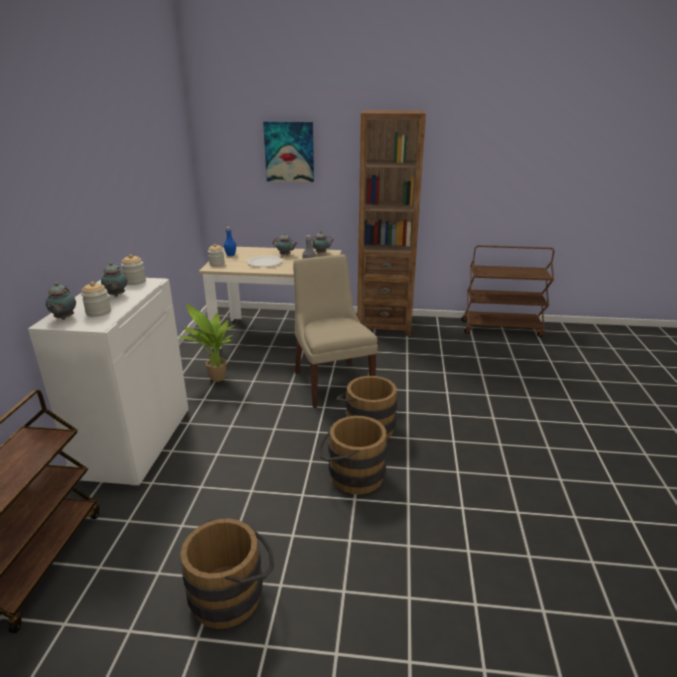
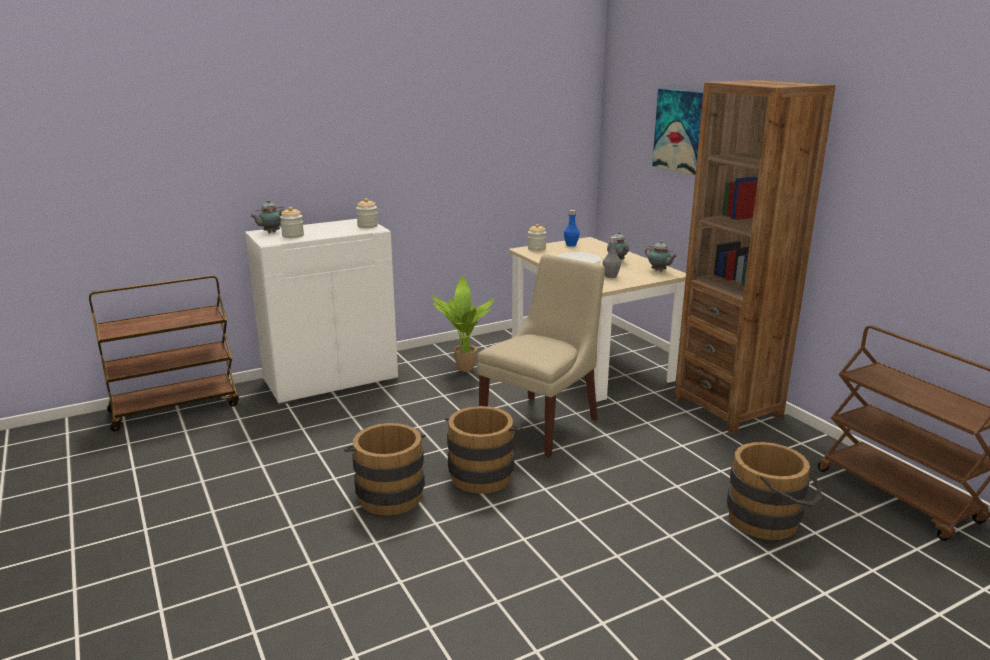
camera: 55 degrees right, 5 degrees down
(116, 296) = (330, 230): teapot -> none
(233, 593) = (190, 493): brown bucket -> brown bucket (770, 521)

